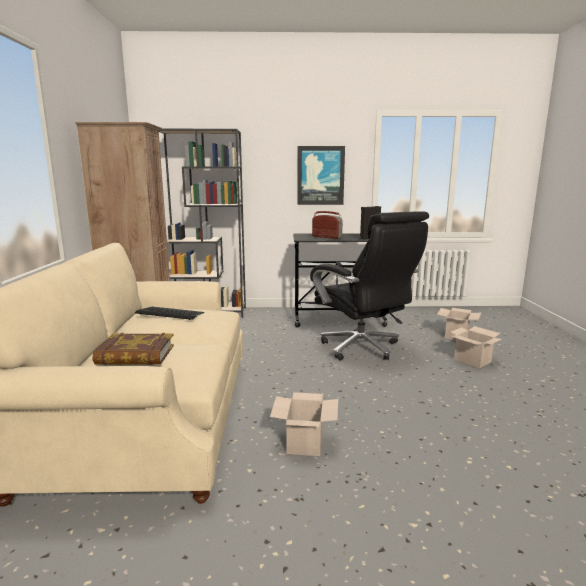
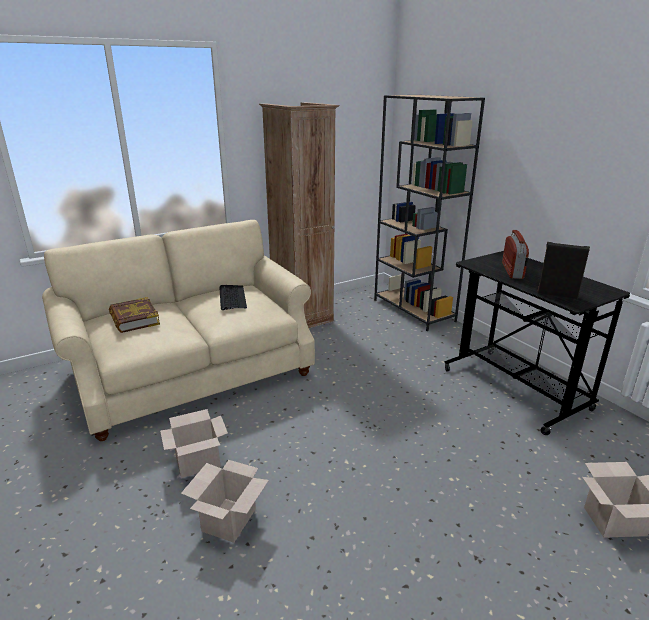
camera: 60 degrees right, 10 degrees up
(320, 175) = (574, 173): picture -> none
(363, 349) = (440, 438): black office chair -> none
(471, 360) = (526, 557): cardboard box -> cardboard box (229, 518)

